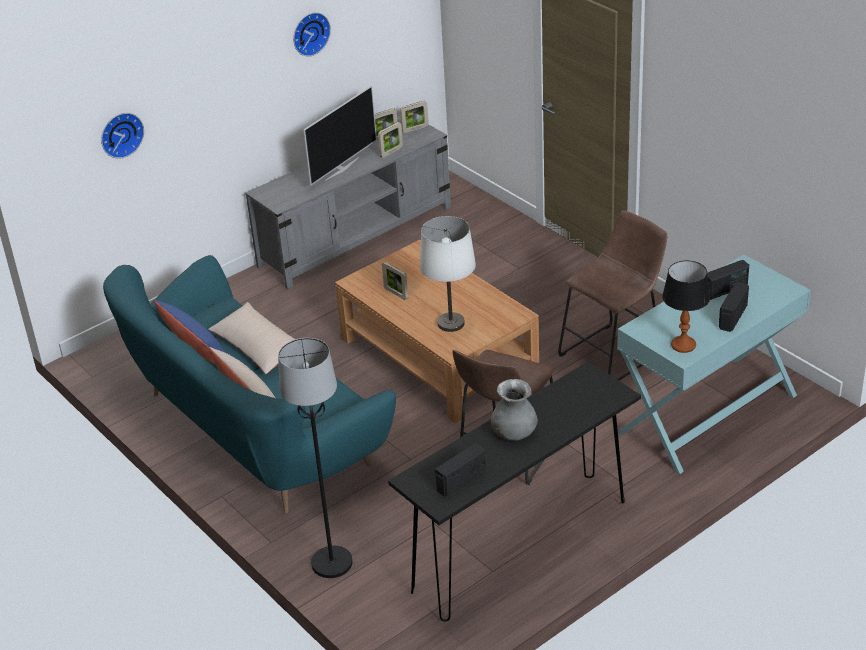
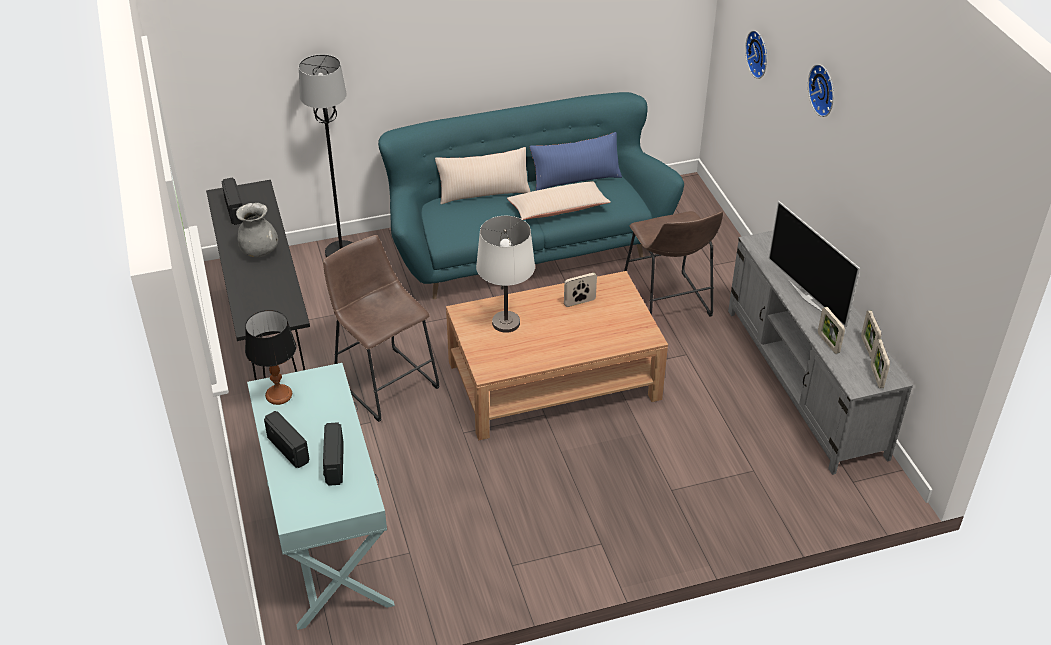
camera: 110 degrees right, 5 degrees up
(309, 33) = (878, 162): wall clock -> wall clock (824, 89)
(614, 353) = (470, 509): brown stool -> brown stool (668, 304)

